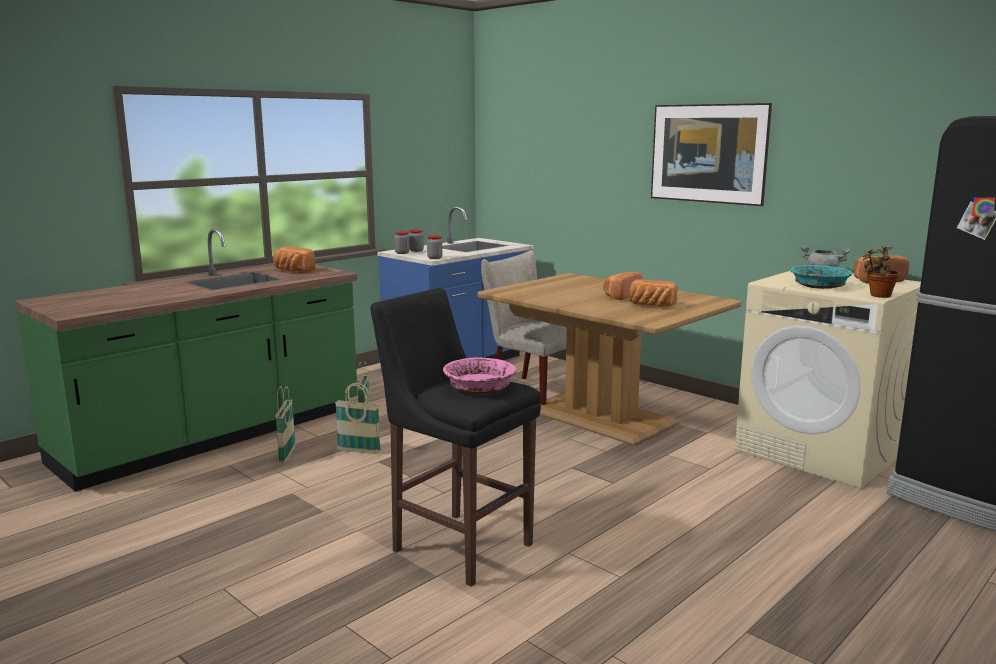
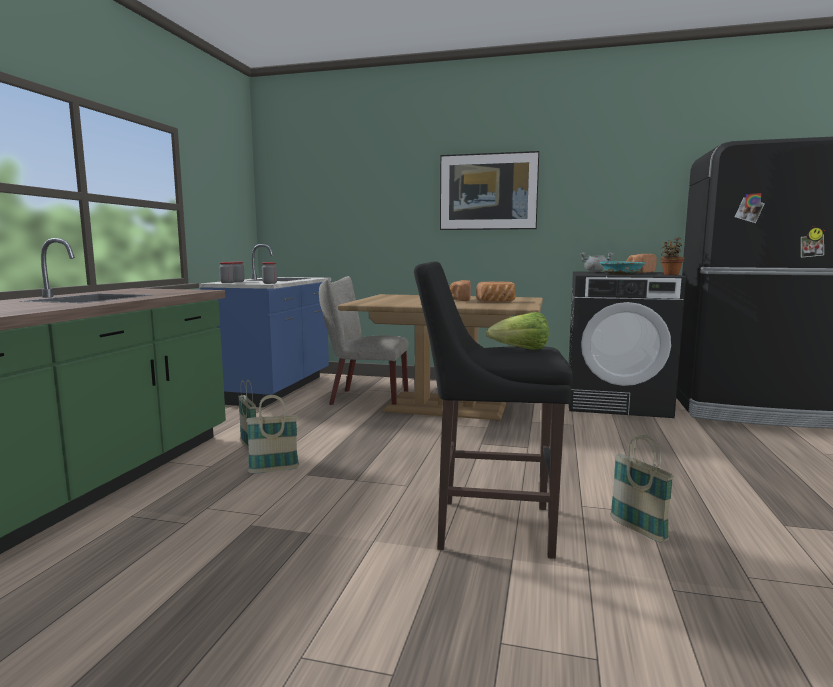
camera: 30 degrees left, 5 degrees down
(287, 455) = (196, 490): basket -> basket (638, 530)
(292, 271) = (146, 291): bread -> none
(480, 387) = (520, 350): pink bowl -> lettuce
(820, 451) = (616, 402): beige washing machine -> black washing machine

